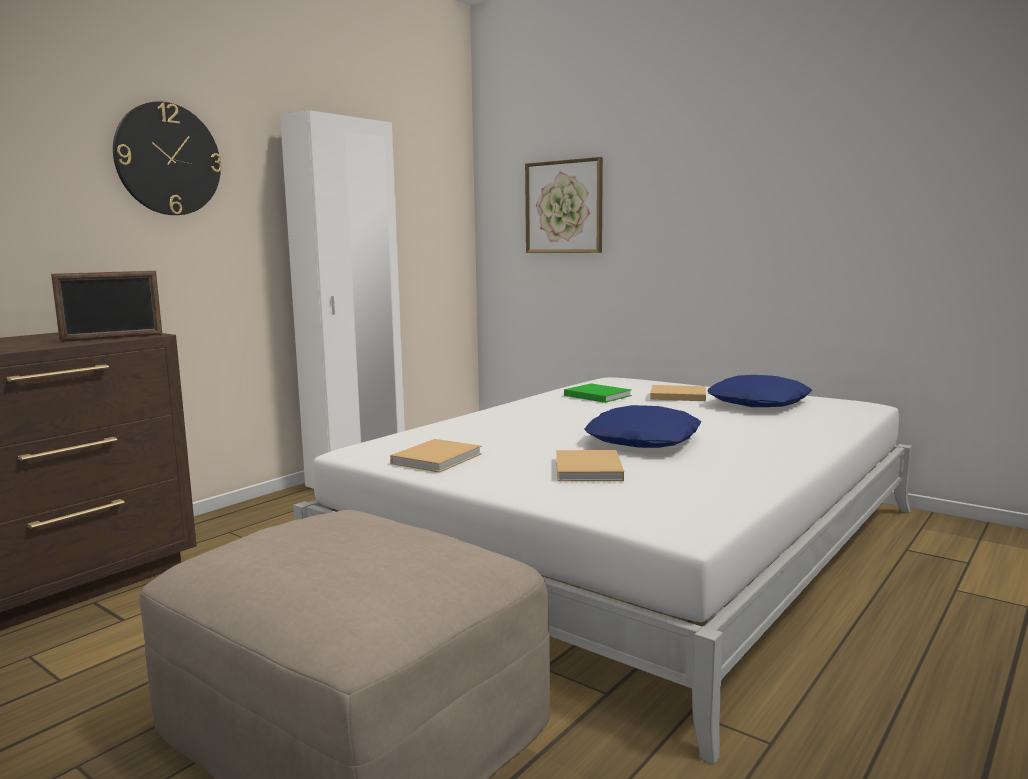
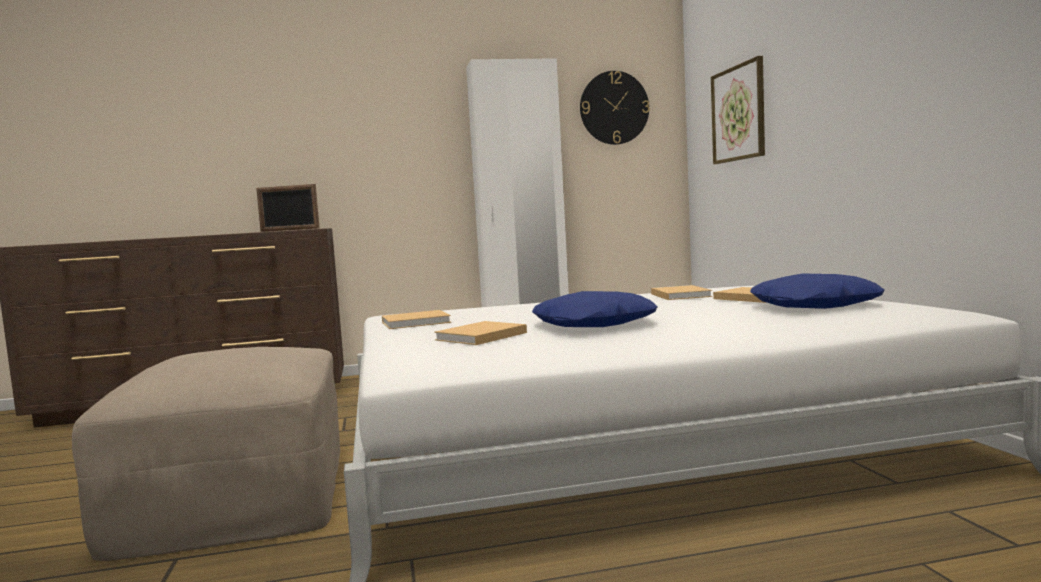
camera: 40 degrees right, 5 degrees down
(168, 159) = (377, 111): wall clock -> wall clock (614, 108)
(596, 395) = (680, 295): green book -> beige book

